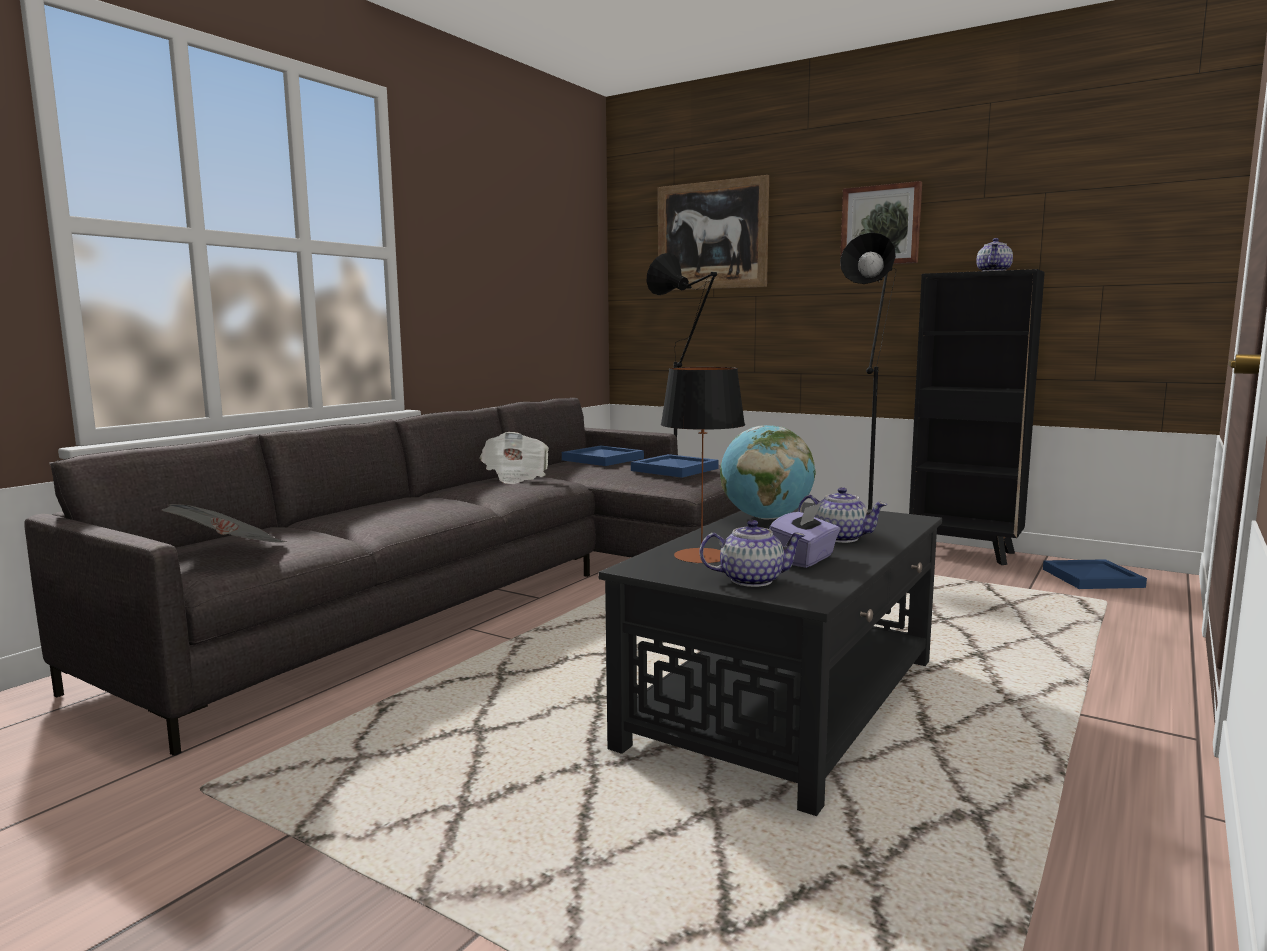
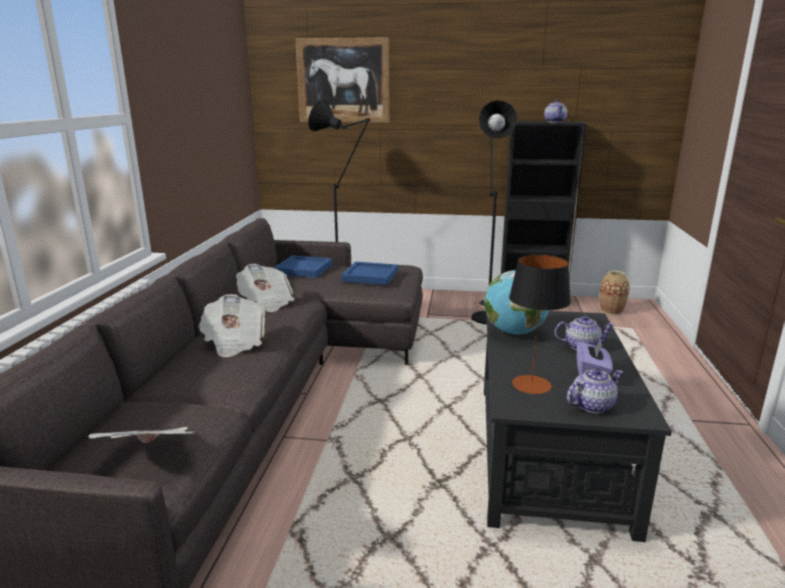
camera: 25 degrees left, 10 degrees up
(432, 499) = (234, 342): none -> newspaper
(881, 225) = (473, 82): picture -> none
(1094, 578) = (611, 311): blue tray -> vase

